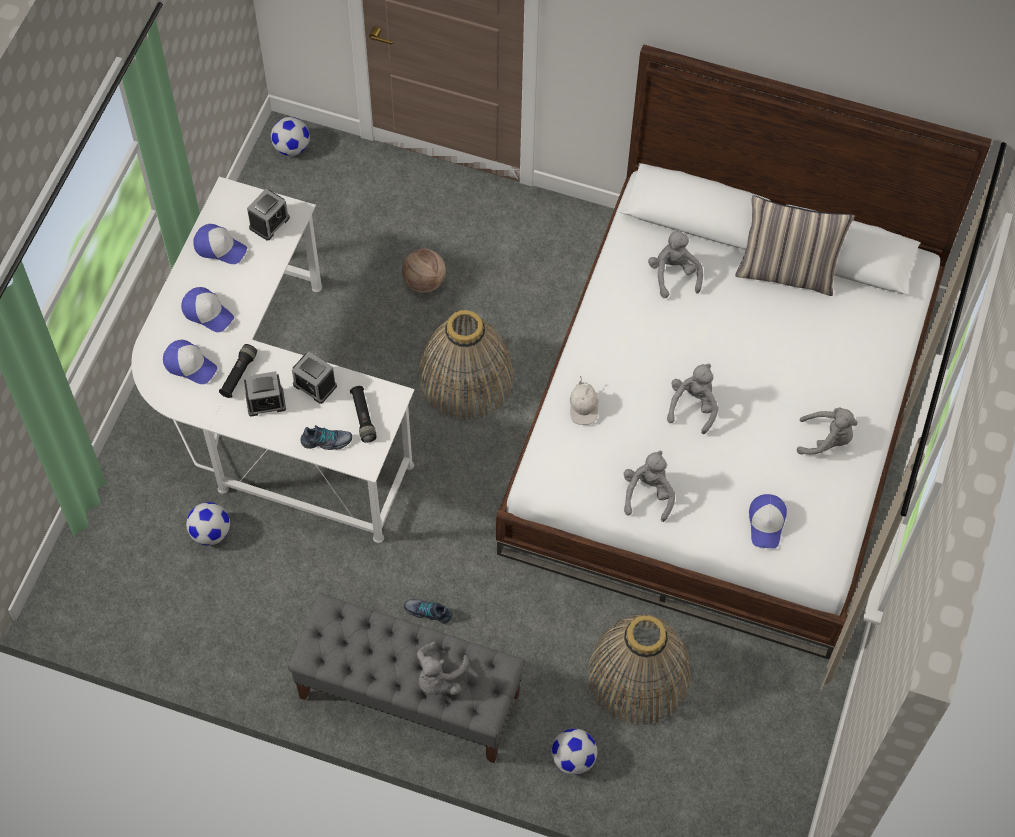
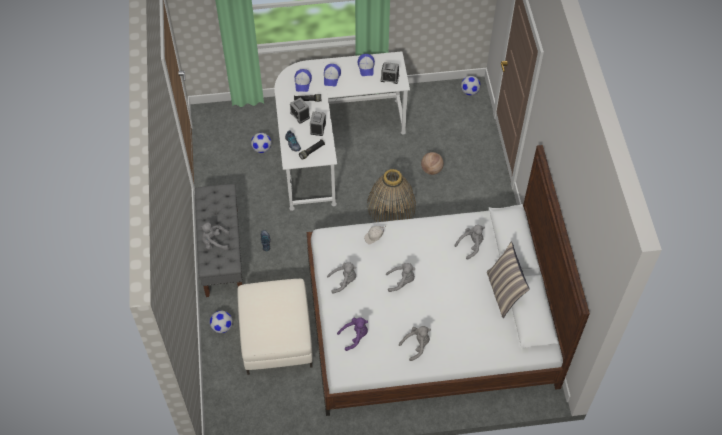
camera: 65 degrees right, 5 degrees down
(638, 675) = (276, 336): basket -> white ottoman
(766, 523) = (355, 336): cap -> purple plush toy
(826, 439) = (416, 345): grey plush toy -> grey plush toy turned 105 degrees counterclockwise

